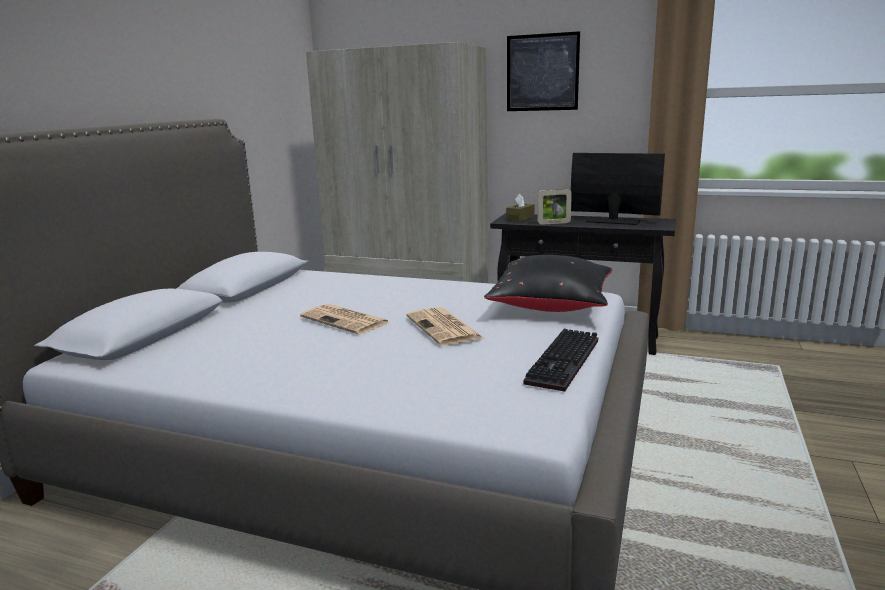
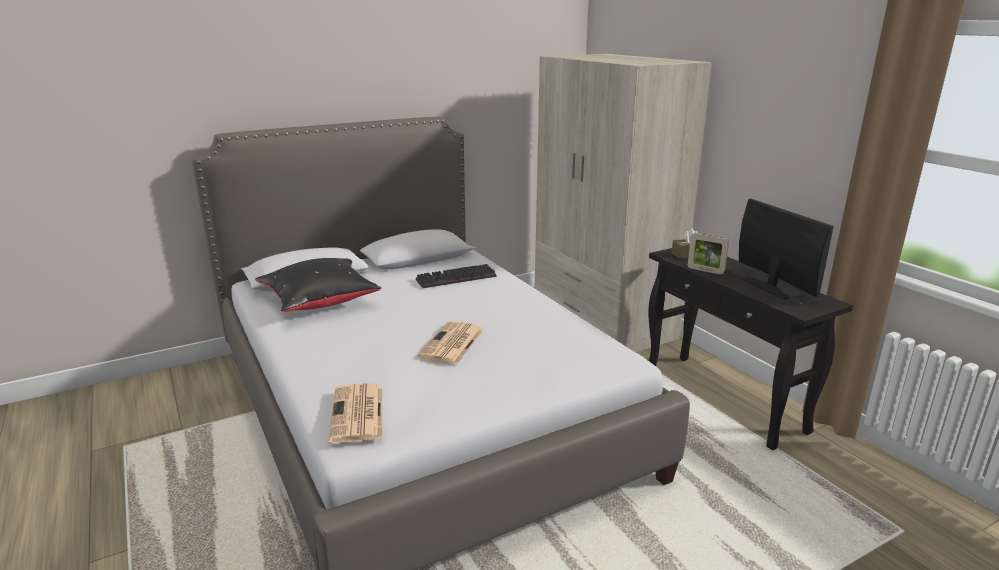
camera: 40 degrees right, 5 degrees up
(346, 320) = (412, 311): newspaper -> newspaper (358, 414)
(542, 72) = (761, 98): picture -> none
(552, 306) = (566, 358): black pillow -> black pillow (320, 302)
(565, 362) = (462, 411): keyboard -> keyboard (455, 279)

